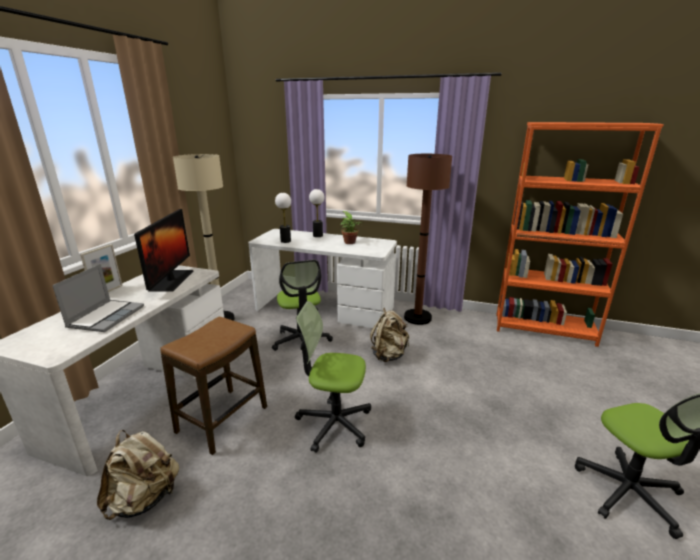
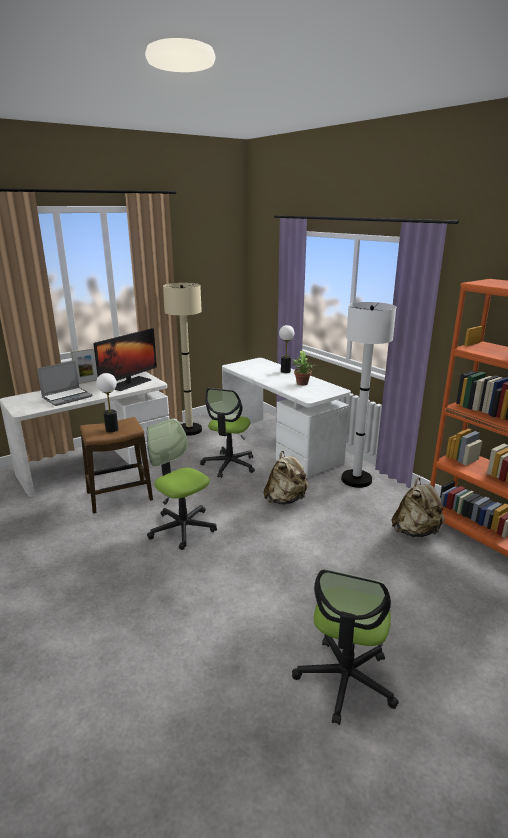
camera: 35 degrees right, 0 degrees up
(145, 498) = (41, 519): beige backpack -> beige backpack (415, 531)
(285, 241) = (250, 371): table lamp -> table lamp (111, 429)
(417, 318) = (356, 479): brown floor lamp -> white floor lamp

